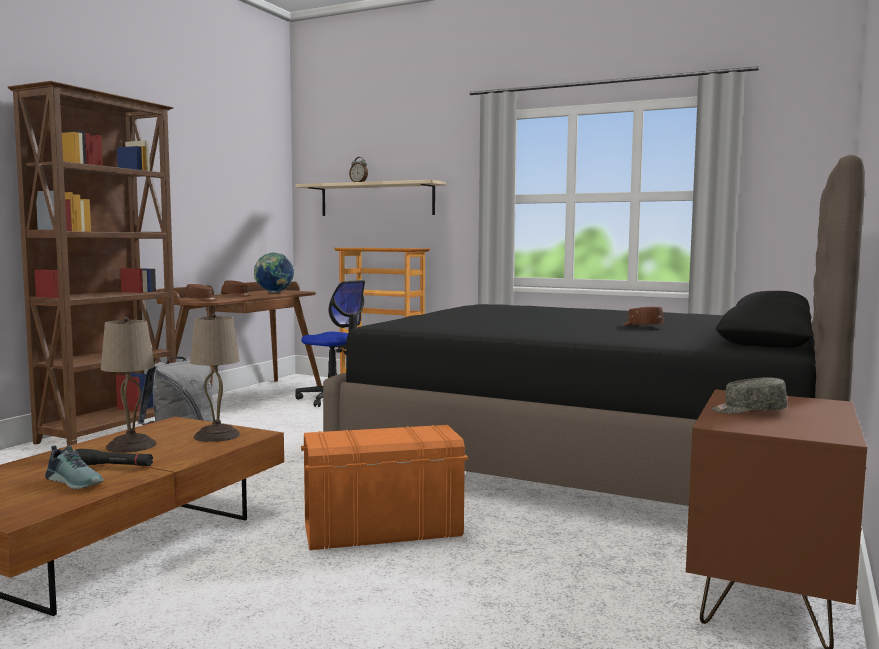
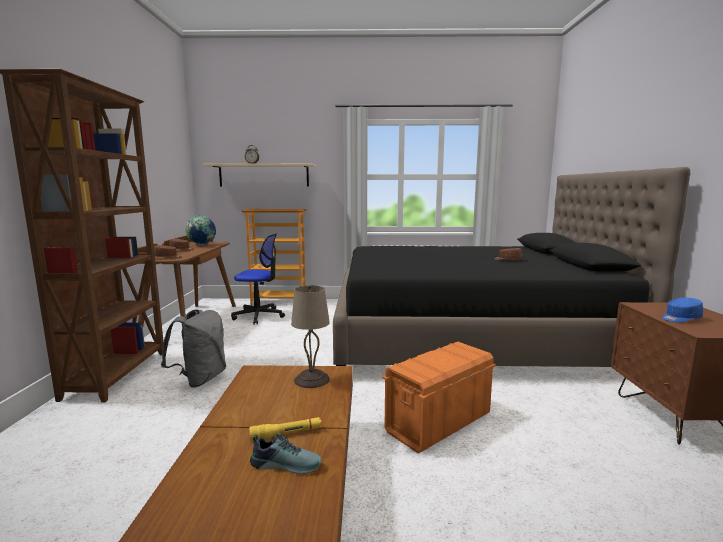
camera: 25 degrees left, 5 degrees up
(113, 465) = (286, 434): black flashlight -> yellow flashlight
(132, 445) = (262, 405): beige table lamp -> none
(748, 411) = (680, 318): grey cap -> blue cap

